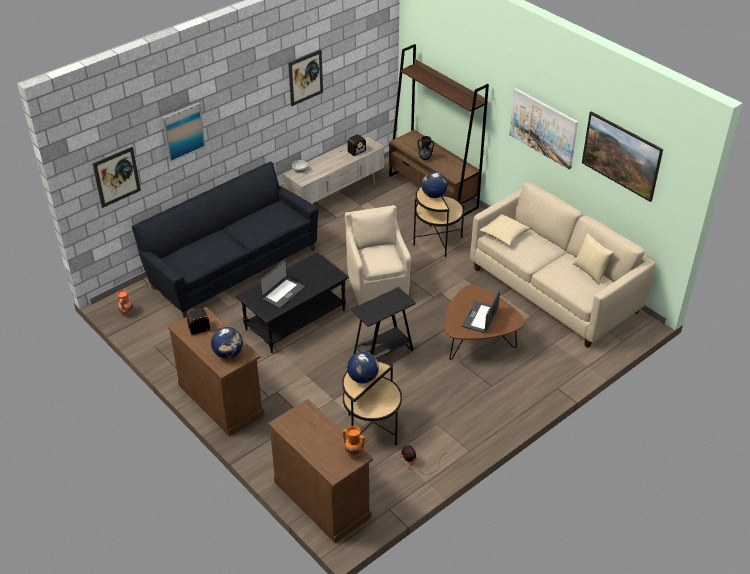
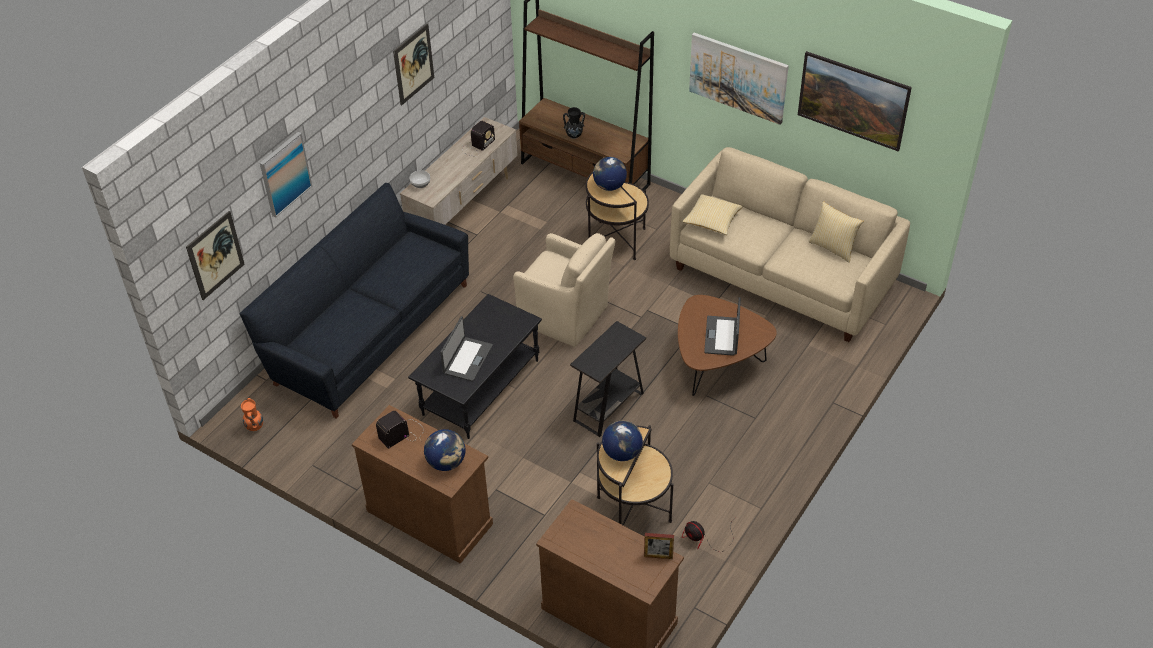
camera: 15 degrees left, 5 degrees up
(354, 453) = (658, 556): orange vase -> picture frame
(377, 285) = (565, 316): beige armchair -> beige armchair turned 150 degrees clockwise

